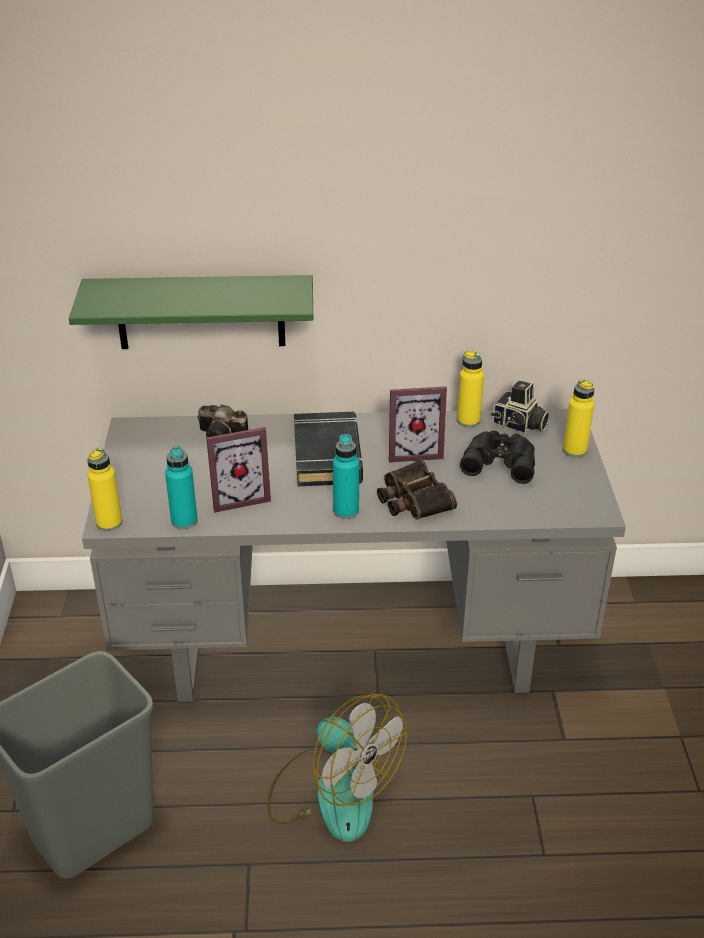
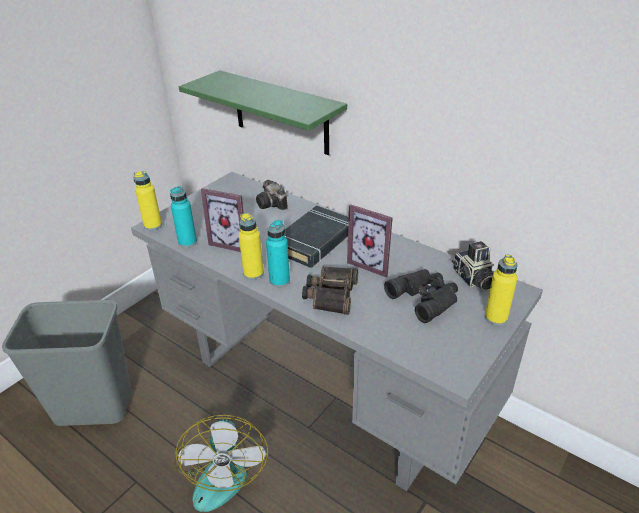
camera: 40 degrees right, 0 degrees up
(468, 421) = (437, 260): yellow bottle -> yellow bottle (253, 273)

